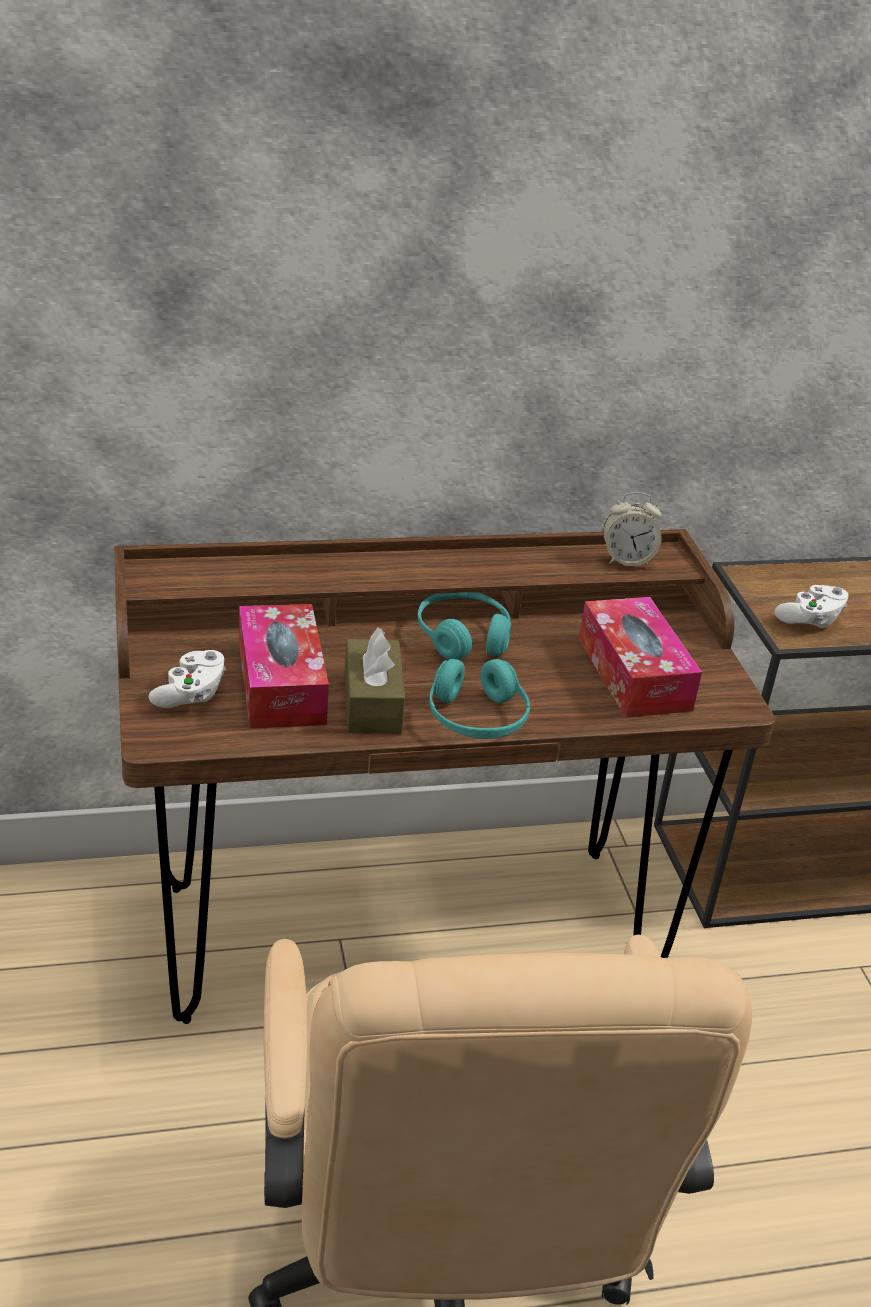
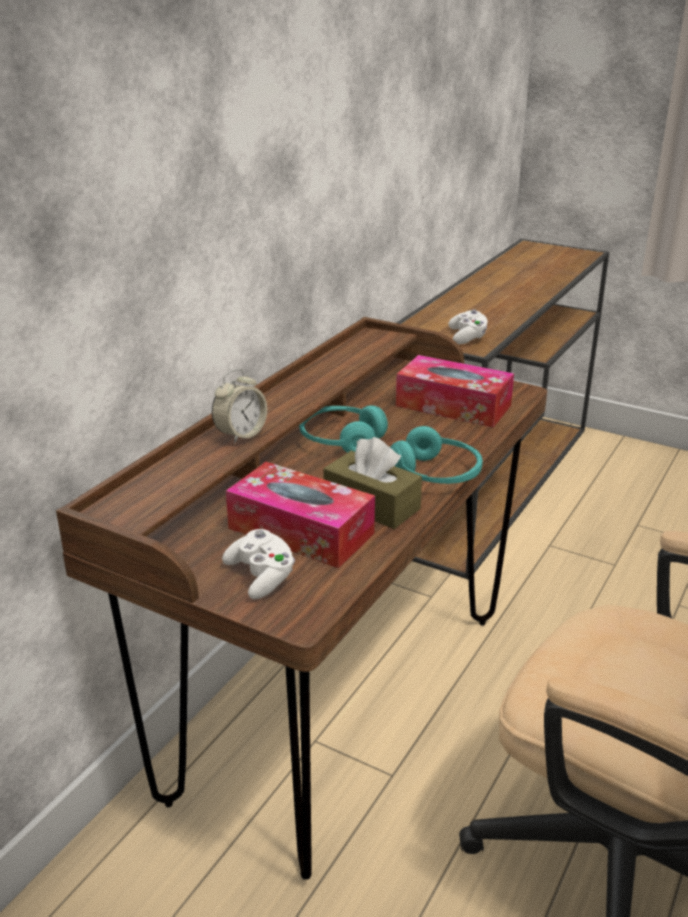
camera: 45 degrees left, 5 degrees down
(627, 560) = (367, 346): alarm clock -> alarm clock (241, 434)

